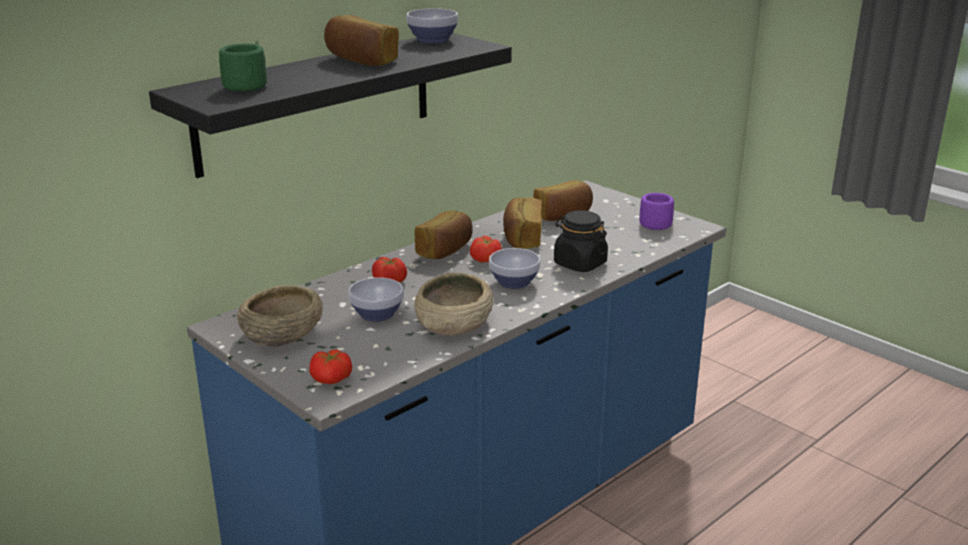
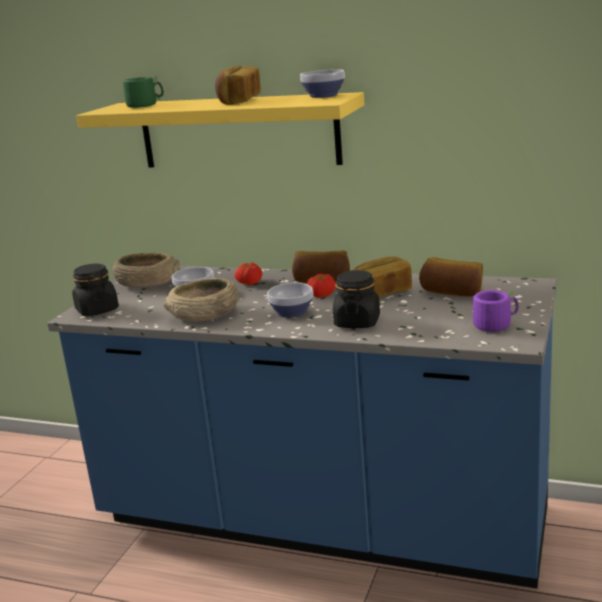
camera: 65 degrees right, 5 degrees down
(316, 101) = (238, 132): black shelf -> yellow shelf
(331, 379) = (97, 310): tomato -> black jar

